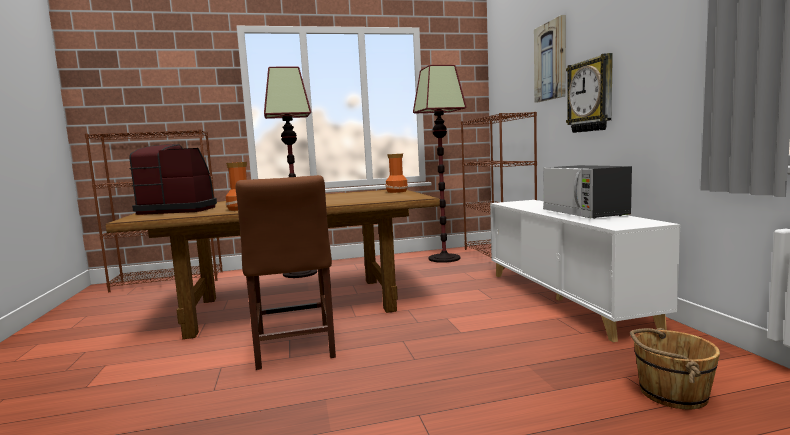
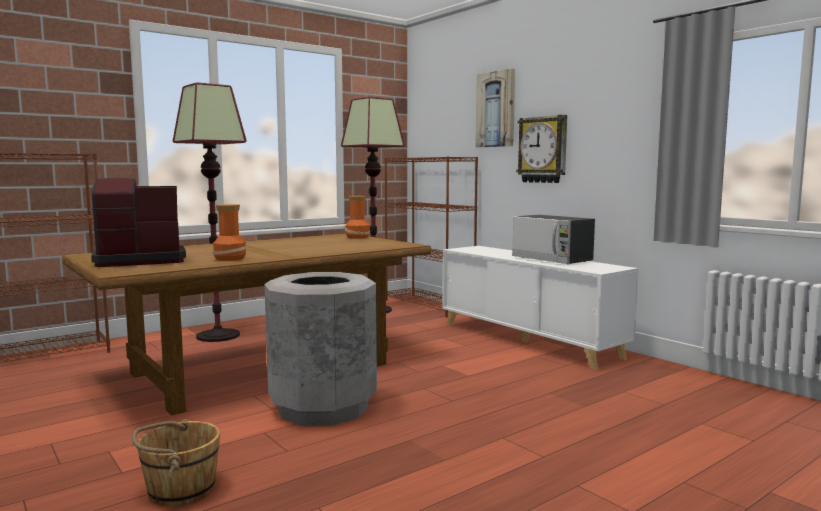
camera: 25 degrees left, 0 degrees up
(294, 349) = (323, 408): brown chair -> grey trash can
(671, 393) = (659, 397): brown bucket -> brown bucket (180, 489)

